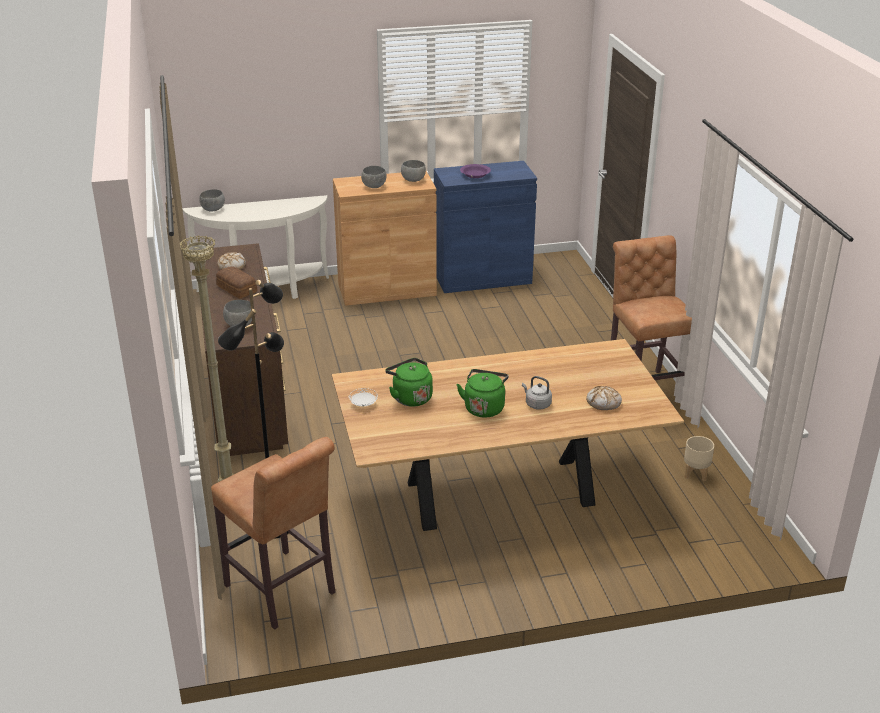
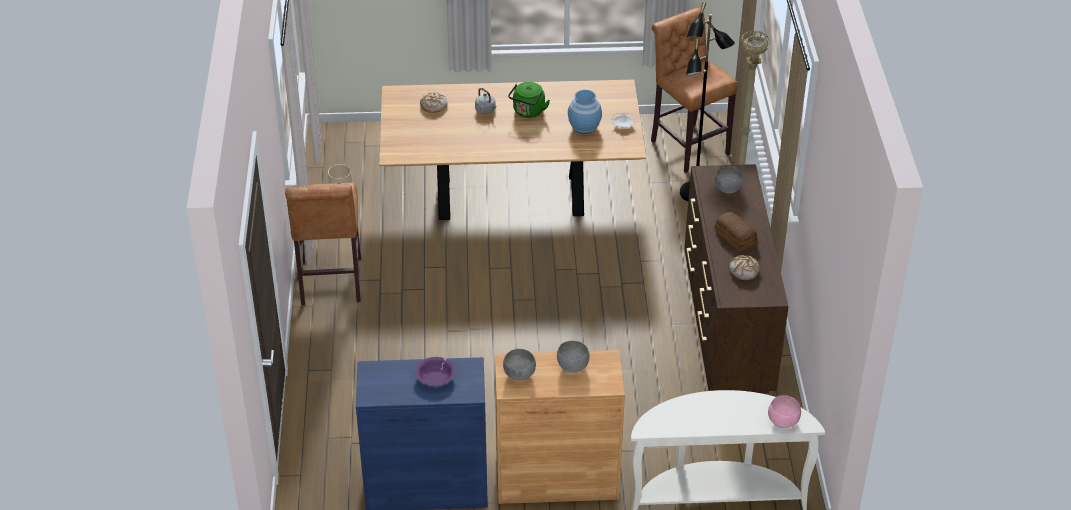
camera: 170 degrees left, 10 degrees up
(213, 210) = (782, 421): grey bowl -> pink bowl
(410, 397) = (584, 127): green kettle -> blue vase

